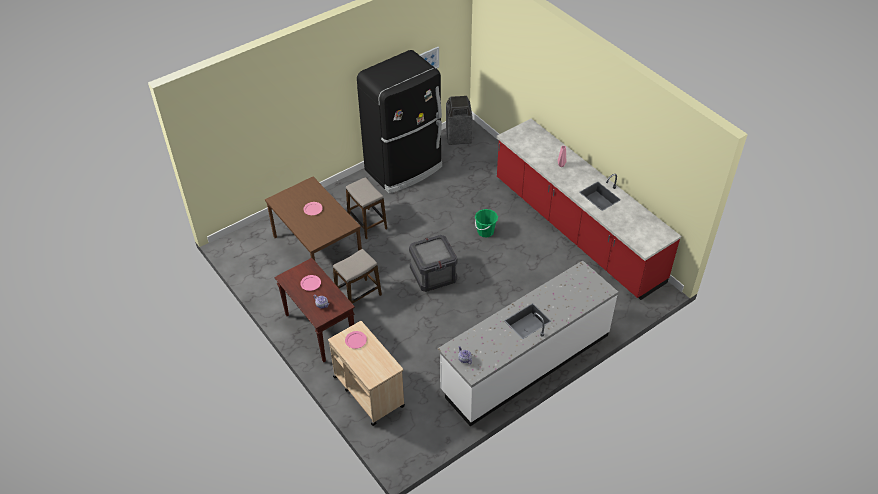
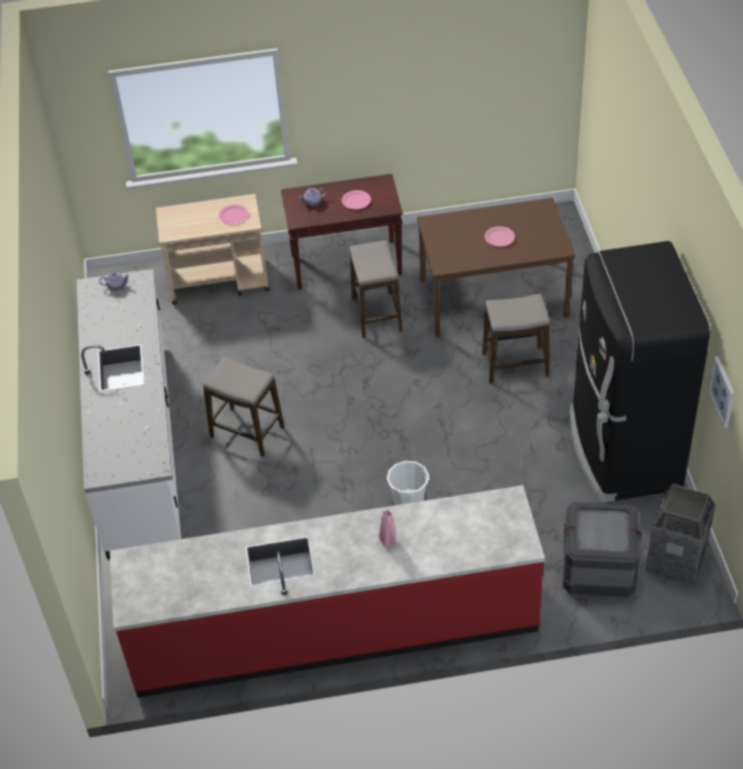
camera: 120 degrees right, 0 degrees up
(433, 275) = (361, 405): crate -> crate (598, 569)
(484, 316) = (247, 432): none -> stool
(485, 231) = (409, 500): green bucket -> white bucket

